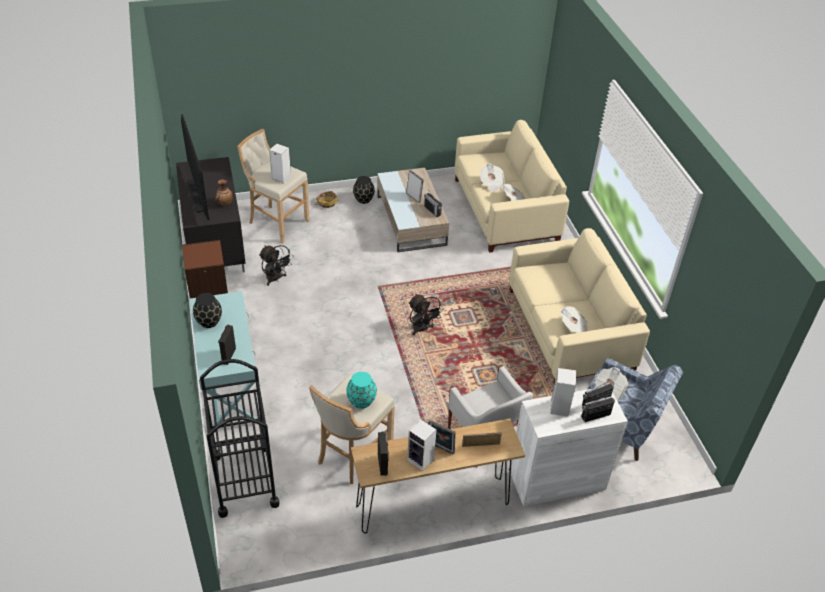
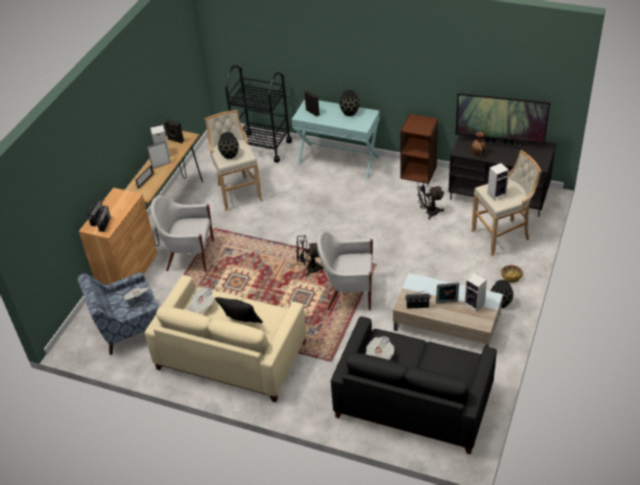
camera: 130 degrees right, 0 degrees up
(361, 401) = (229, 155): turquoise vase -> black vase
(429, 289) = (348, 292): none -> white armchair
(491, 184) = (413, 353): newspaper -> none
(504, 210) = (413, 401): beige sofa -> black sofa
(557, 480) = (128, 272): white cabinet -> brown cabinet
(559, 407) = (121, 206): speaker -> speaker (475, 305)
(562, 291) = (241, 323): none -> black pillow

